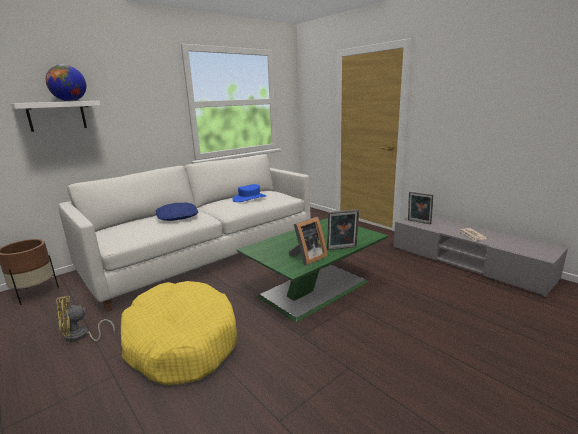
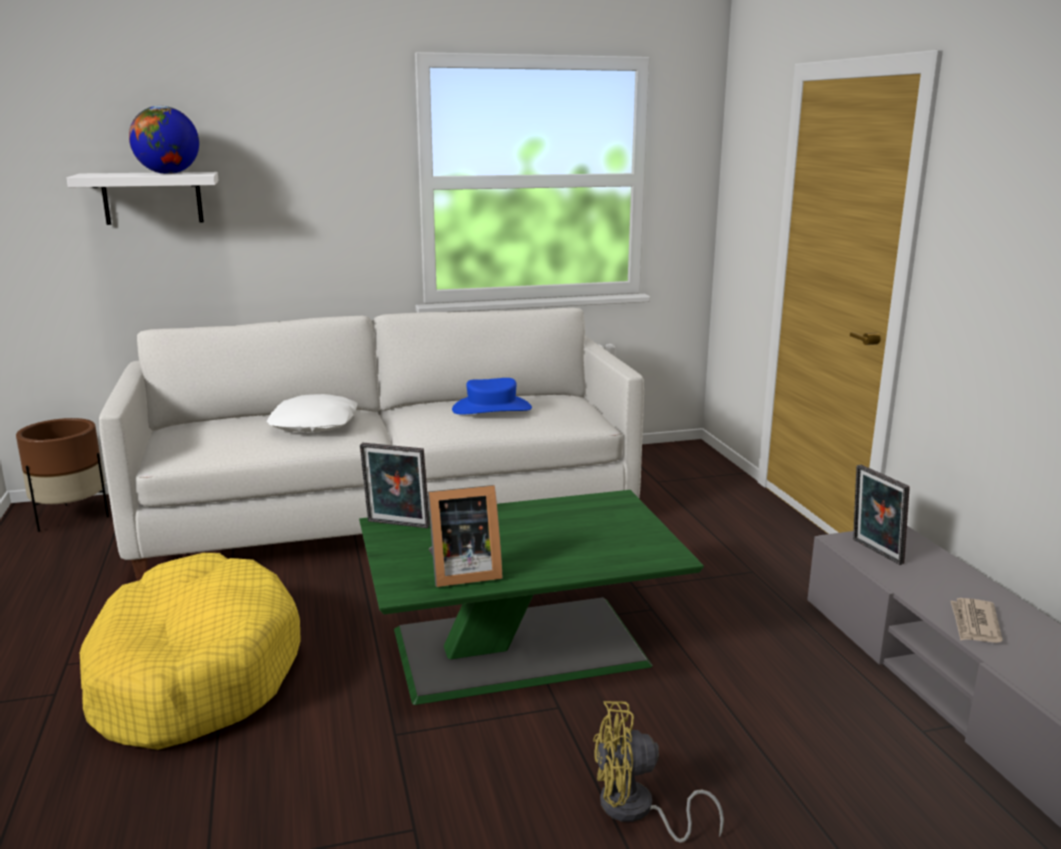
camera: 25 degrees right, 0 degrees up
(81, 336) = (68, 612): yellow fan -> yellow fan (636, 811)
(178, 216) = (315, 424): blue pillow -> white pillow
(342, 248) = (557, 571): picture frame -> picture frame (397, 525)

